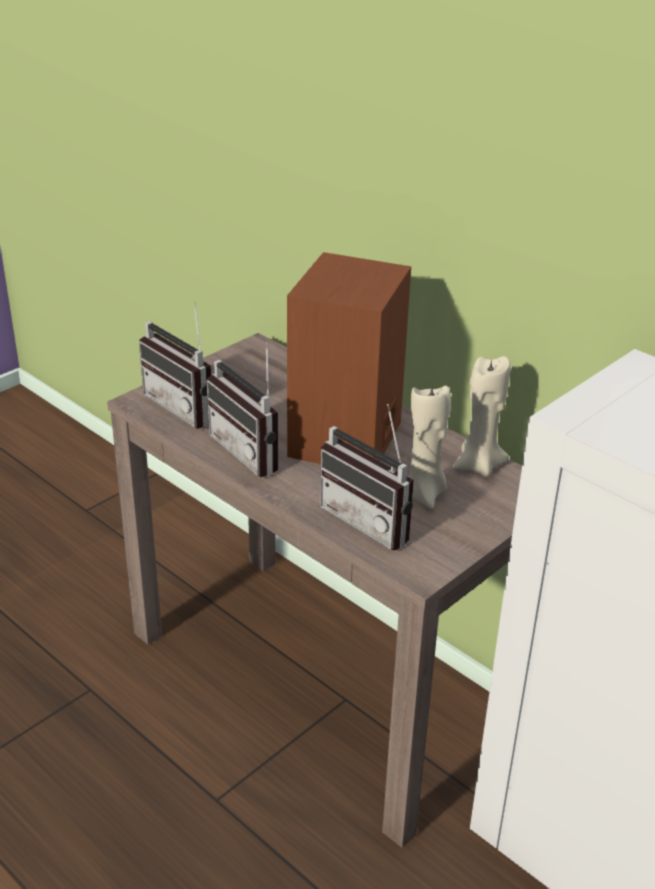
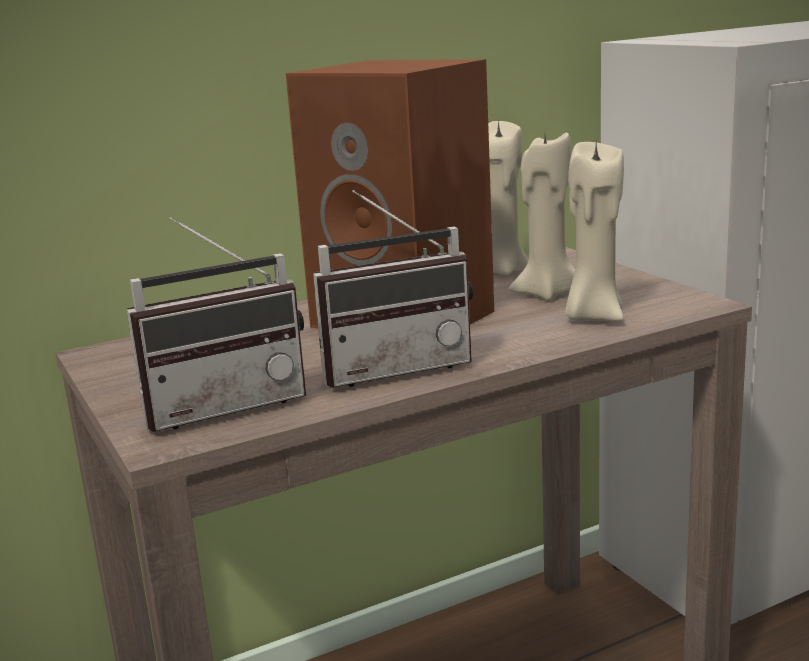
camera: 70 degrees left, 15 degrees down
(373, 520) = (593, 316): radio -> beige candle

